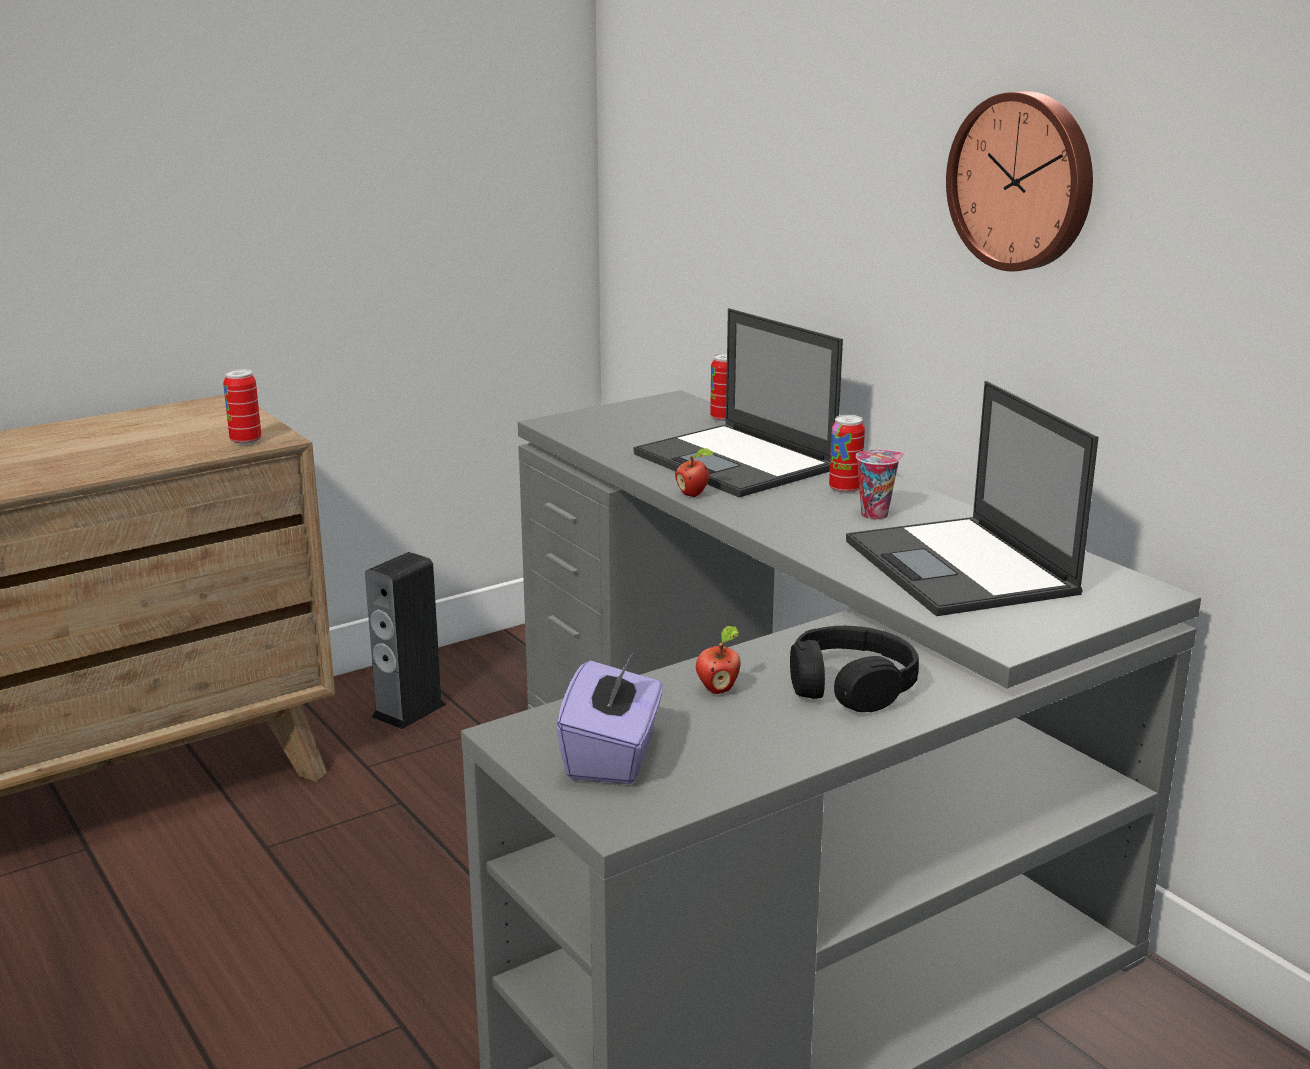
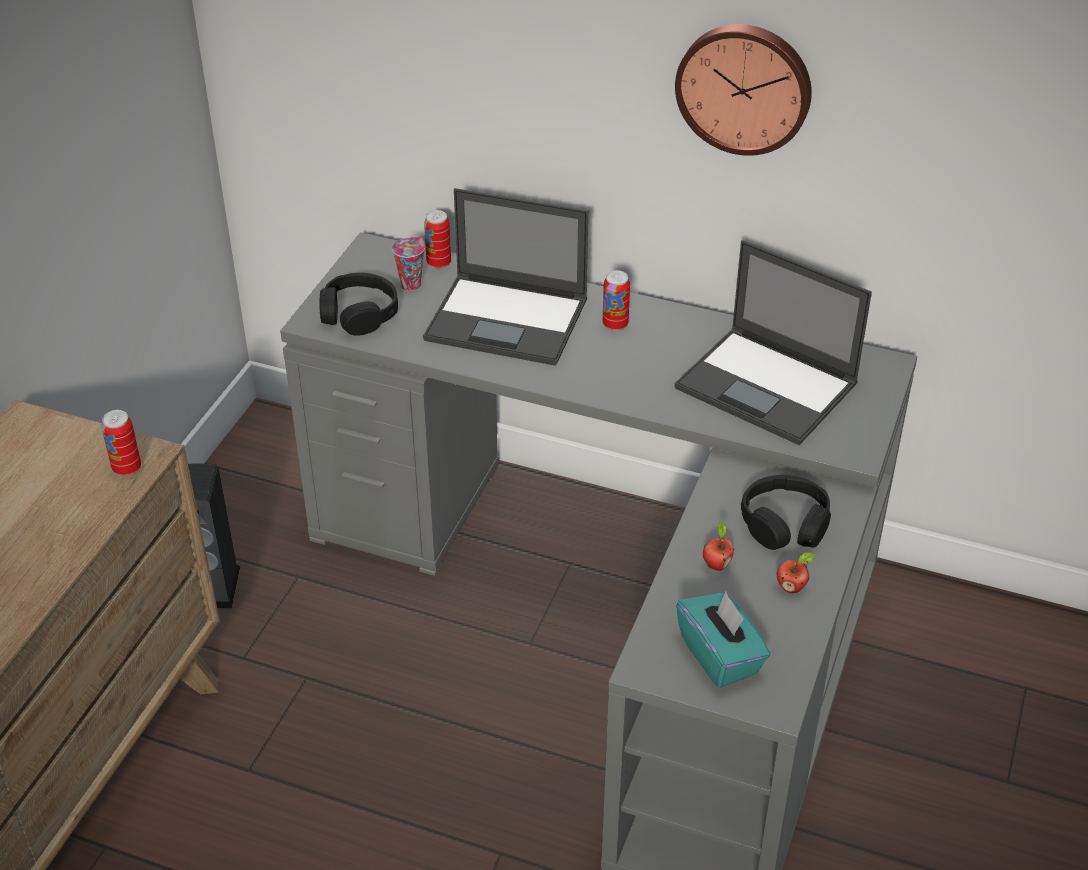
camera: 35 degrees left, 20 degrees up
(600, 428) = (358, 314): none -> black headphones
(613, 756) = (720, 656): purple tissue box -> turquoise tissue box
(694, 494) = (522, 375): apple -> apple (792, 587)
(875, 514) = (662, 347): cup -> cup (411, 283)

